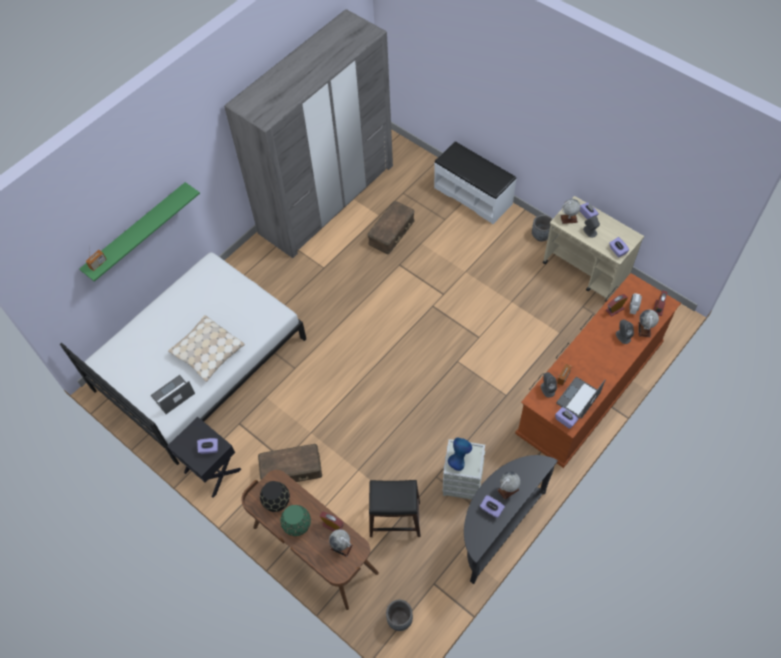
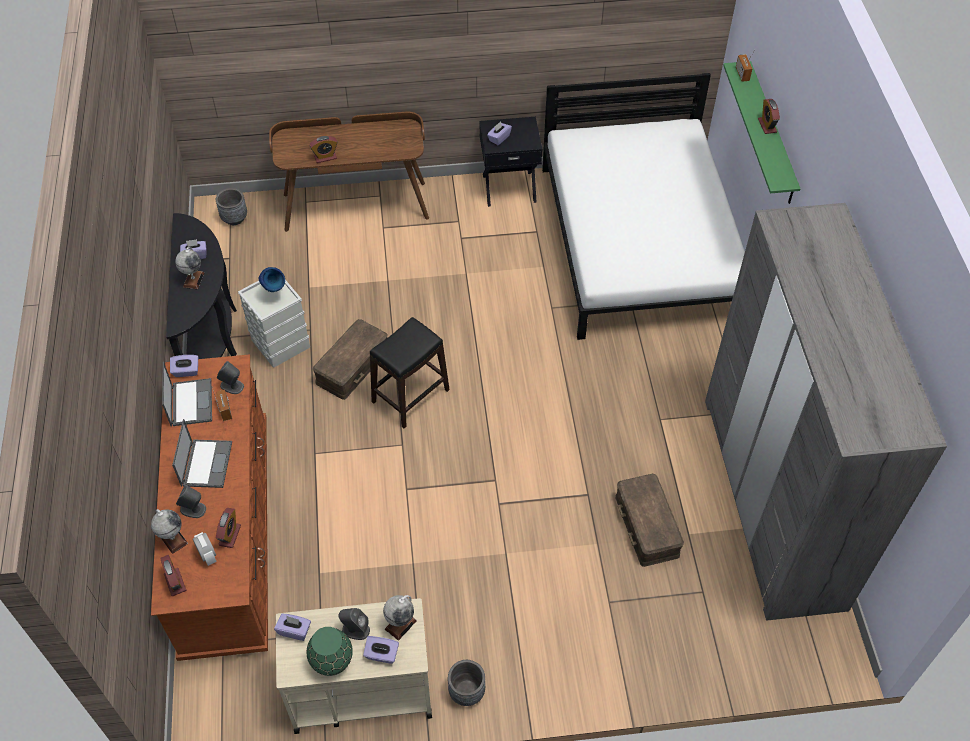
camera: 130 degrees right, 5 degrees down
(141, 224) = (767, 126): none -> alarm clock
(172, 395) = (590, 154): laptop -> laptop (206, 463)
(208, 352) = (613, 202): beige pillow -> none
(276, 502) = (389, 138): black vase -> none
(291, 469) = (445, 237): brown storage box -> brown storage box (352, 365)
(297, 526) = (353, 137): green vase -> green vase (332, 660)
(341, 547) = (301, 151): globe -> none
(394, 519) = (312, 273): black stool -> black stool (411, 396)
(473, 195) = (616, 673): white bench -> none

